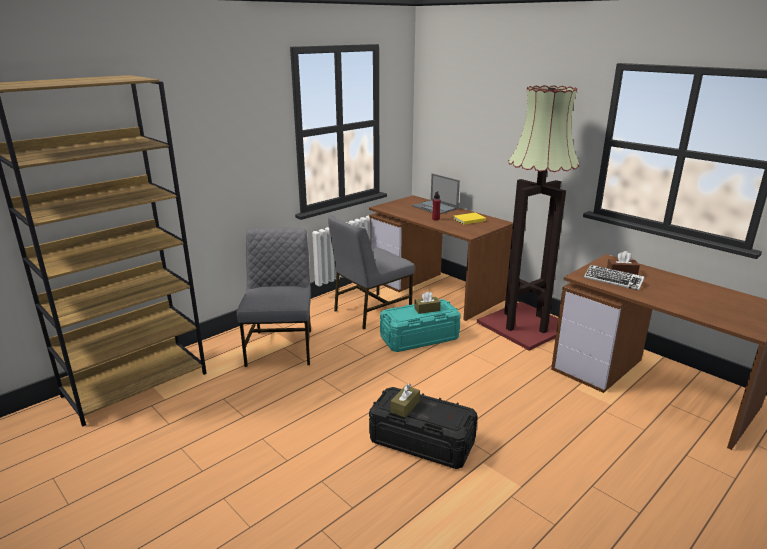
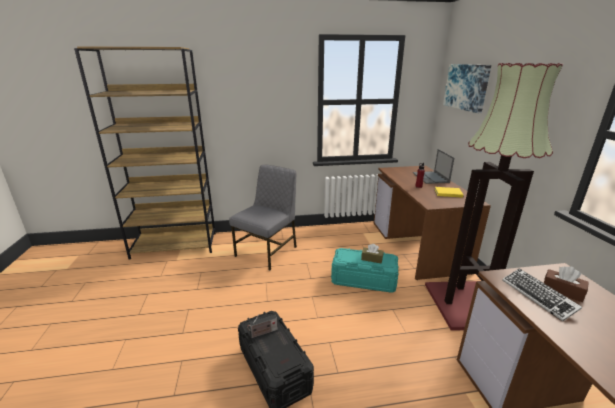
camera: 35 degrees right, 0 degrees up
(370, 311) = (349, 246): grey chair -> none
(405, 406) = (262, 333): brown tissue box -> radio
(456, 102) = (466, 87): none -> picture

